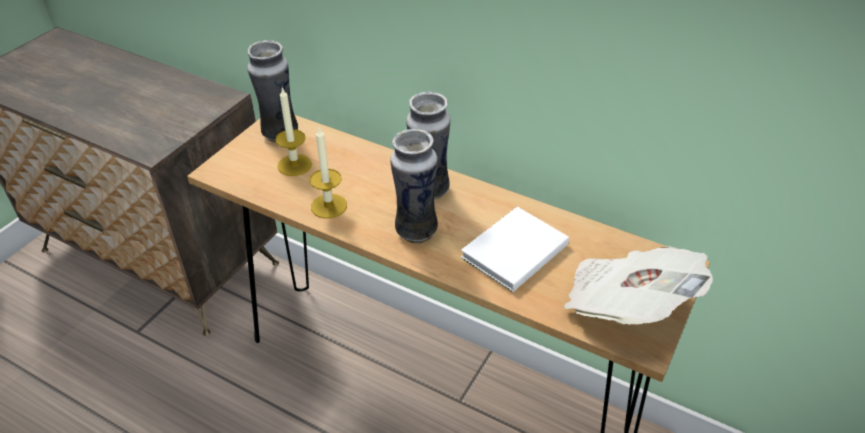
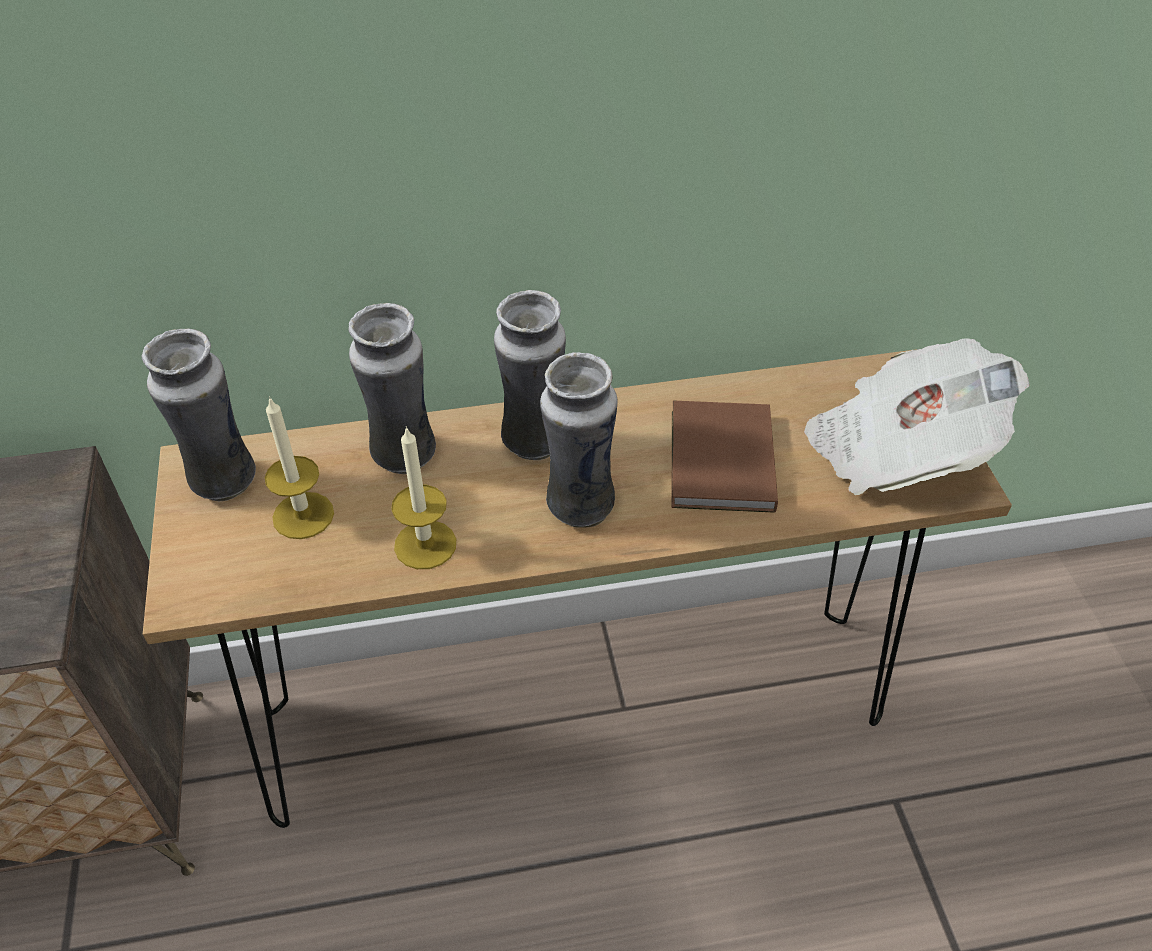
camera: 40 degrees left, 5 degrees up
(363, 164) = (403, 456): none -> vase
(511, 252) = (719, 463): white book -> brown book

